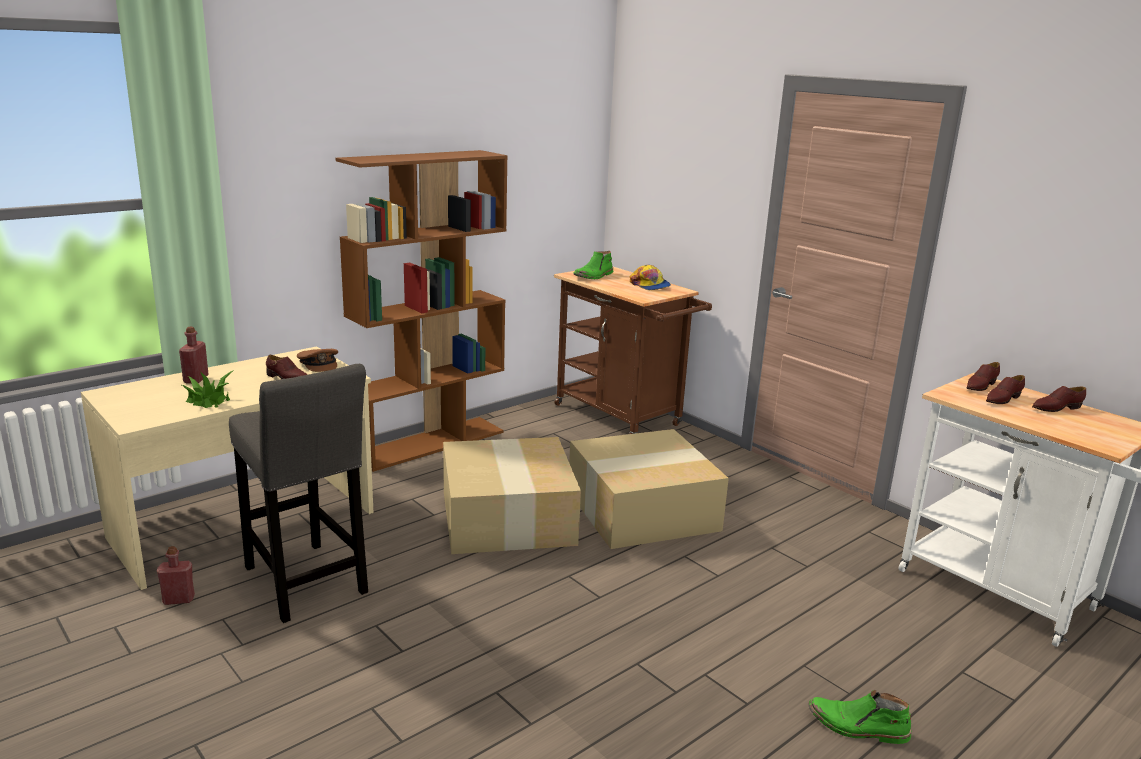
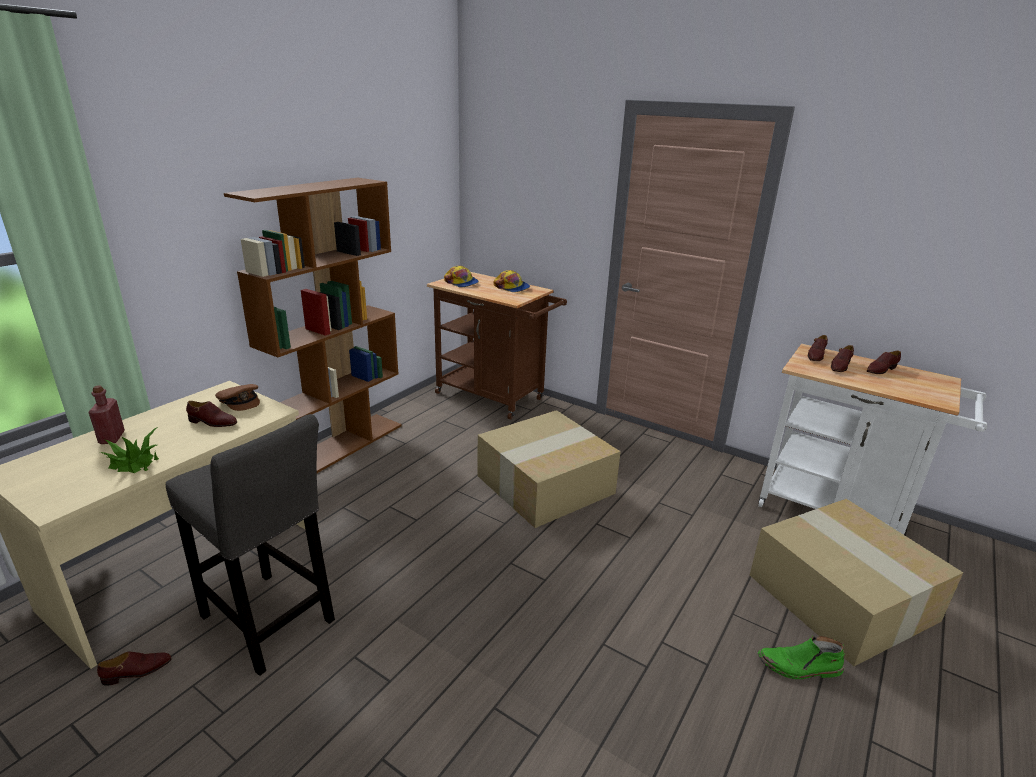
camera: 15 degrees left, 5 degrees up
(178, 599) = (137, 672): red bottle -> brown shoe
(509, 519) = (438, 513): cardboard box -> cardboard box (844, 598)
(594, 276) = (461, 283): green boot -> cap

